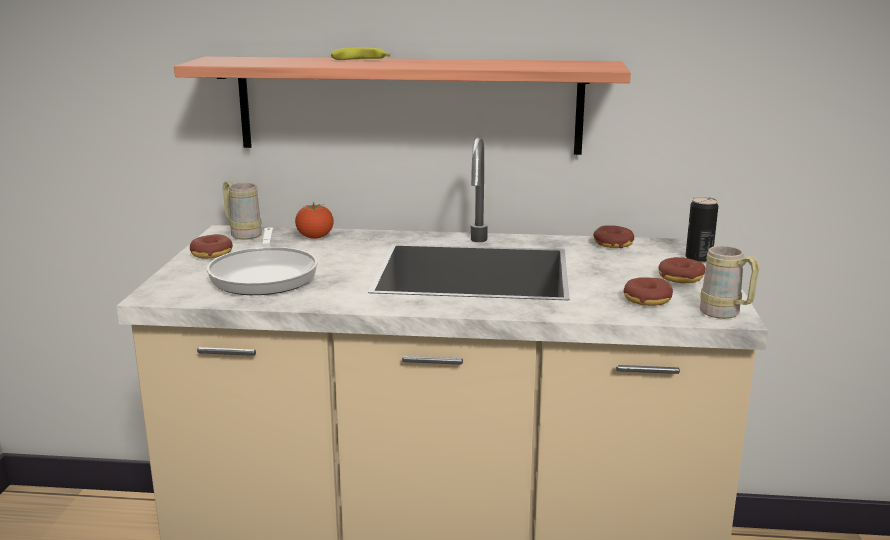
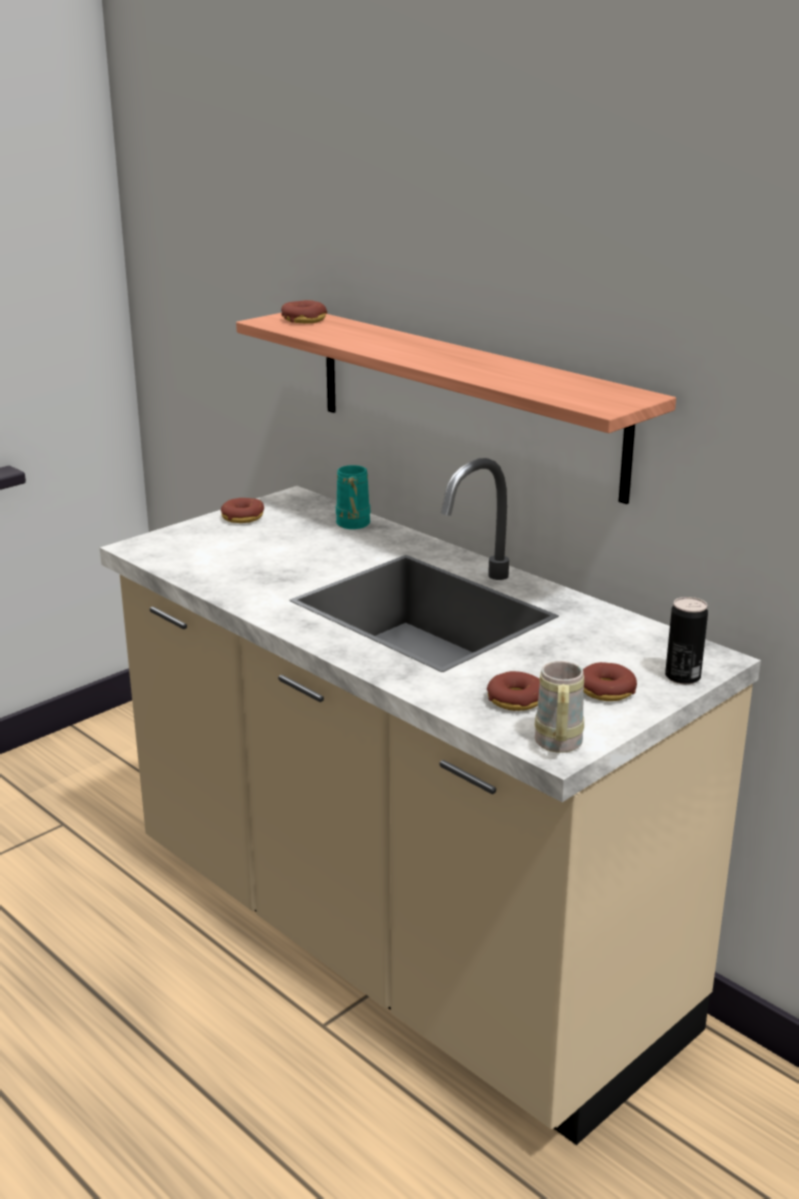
camera: 40 degrees right, 5 degrees up
(242, 233) = (302, 503): beige mug -> none
(265, 275) = (242, 554): frying pan -> none
(315, 237) = (353, 526): tomato -> turquoise mug
(363, 61) = (405, 344): banana -> none
(613, 244) = (626, 626): donut -> donut (304, 320)

